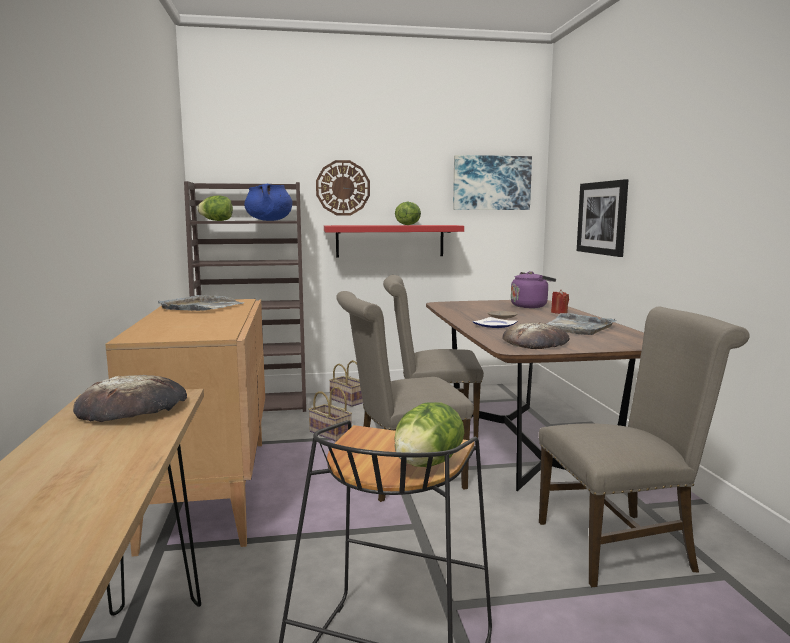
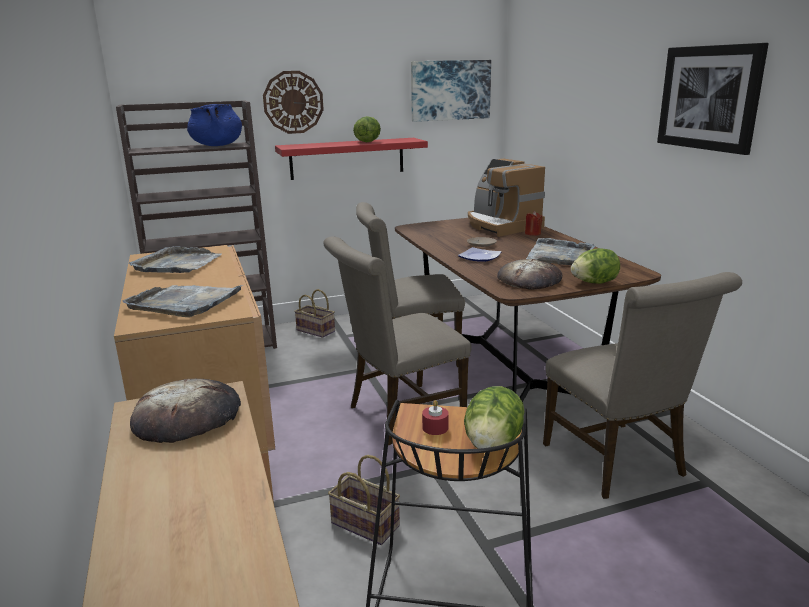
camera: 10 degrees left, 10 degrees up
(185, 328) = (185, 302): none -> grey tray
(217, 221) = (158, 150): lettuce -> lettuce (594, 283)
(329, 433) = (310, 372): basket -> basket (363, 525)
(375, 446) = (435, 428): none -> red candle
(530, 306) = (501, 225): purple kettle -> coffee machine
(602, 218) = (572, 134): picture -> picture (709, 98)
(623, 545) = (618, 463): beige chair -> beige chair turned 90 degrees clockwise

